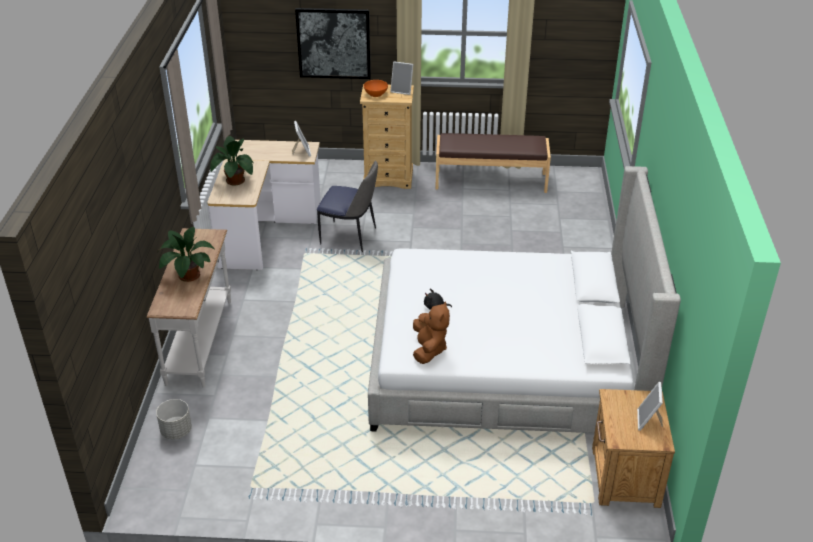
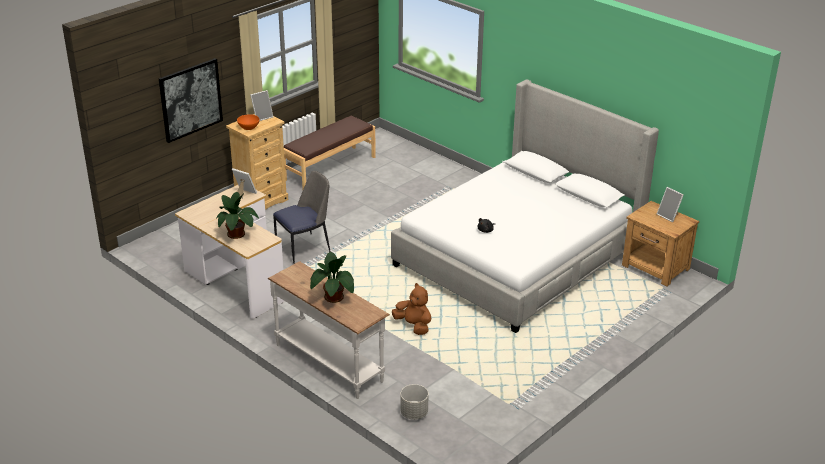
camera: 50 degrees left, 5 degrees down
(429, 349) = (523, 251): brown plush toy -> brown plush toy (413, 325)

